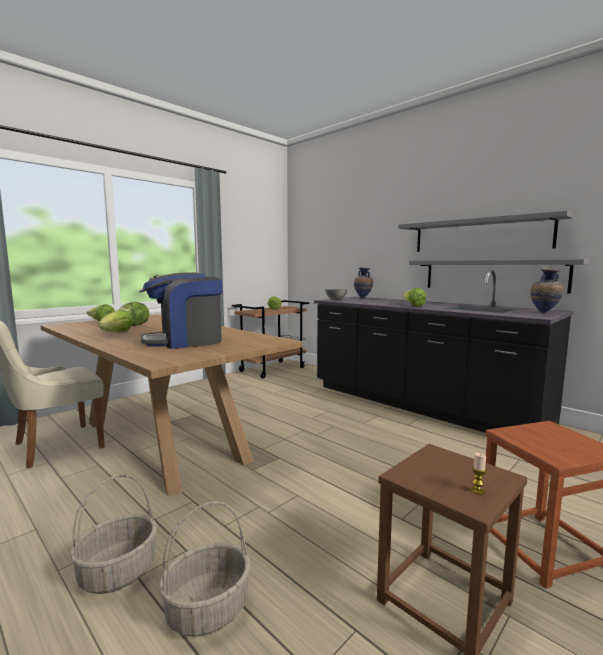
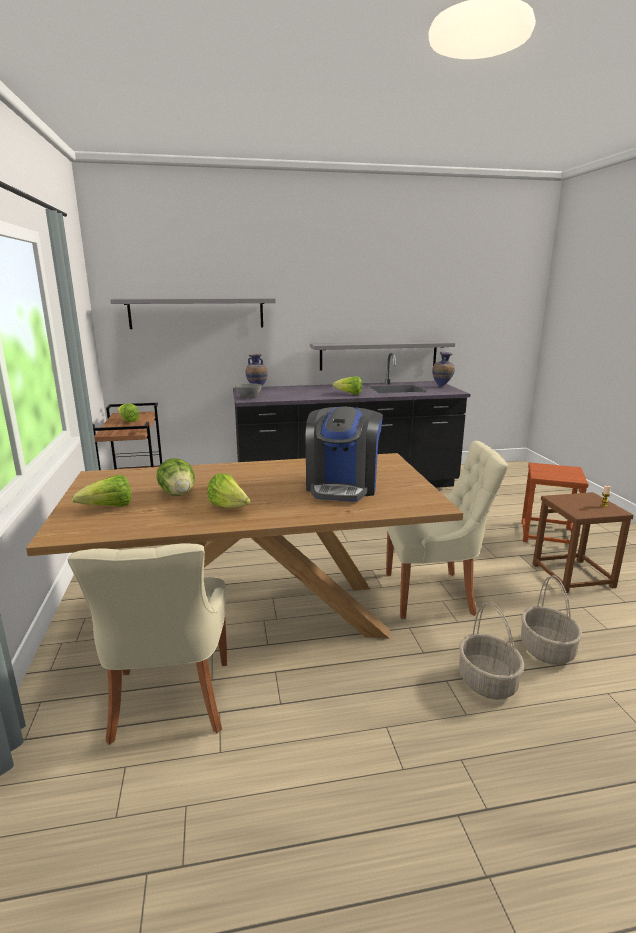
camera: 55 degrees left, 10 degrees up
(267, 497) = (432, 593): none -> beige chair
(479, 235) = (367, 318): grey shelf -> grey shelf (196, 313)

